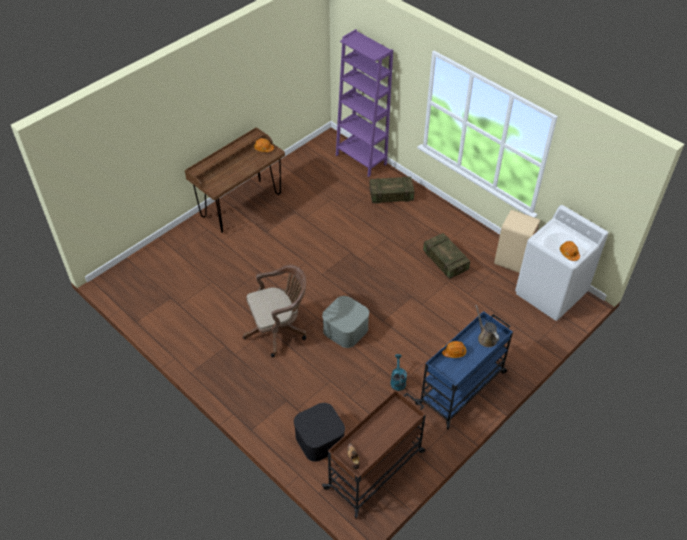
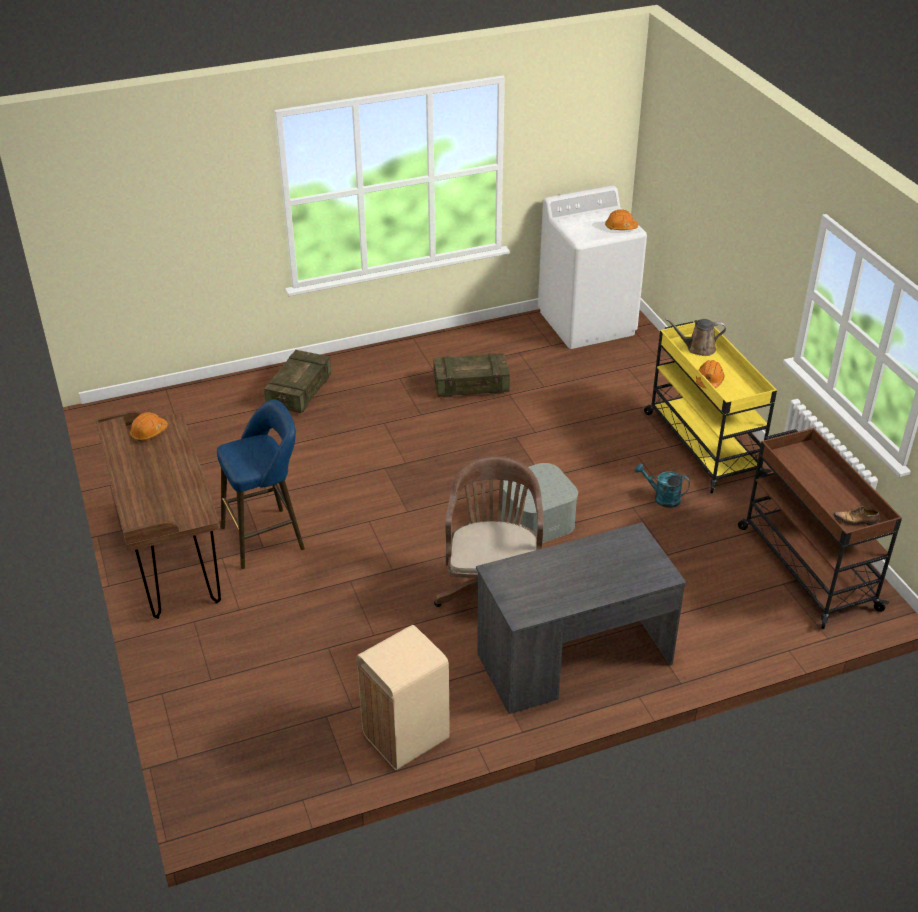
camera: 65 degrees left, 10 degrees down
(247, 378) = (573, 659): none -> grey desk
(274, 230) = (267, 536): none -> blue stool
(319, 439) = (731, 609): black storage box -> none
(361, 159) = (192, 396): purple bookcase -> none
(462, 387) = (702, 444): blue cart -> yellow cart
(512, 261) = (511, 332): beige trash can -> beige trash can (407, 737)

